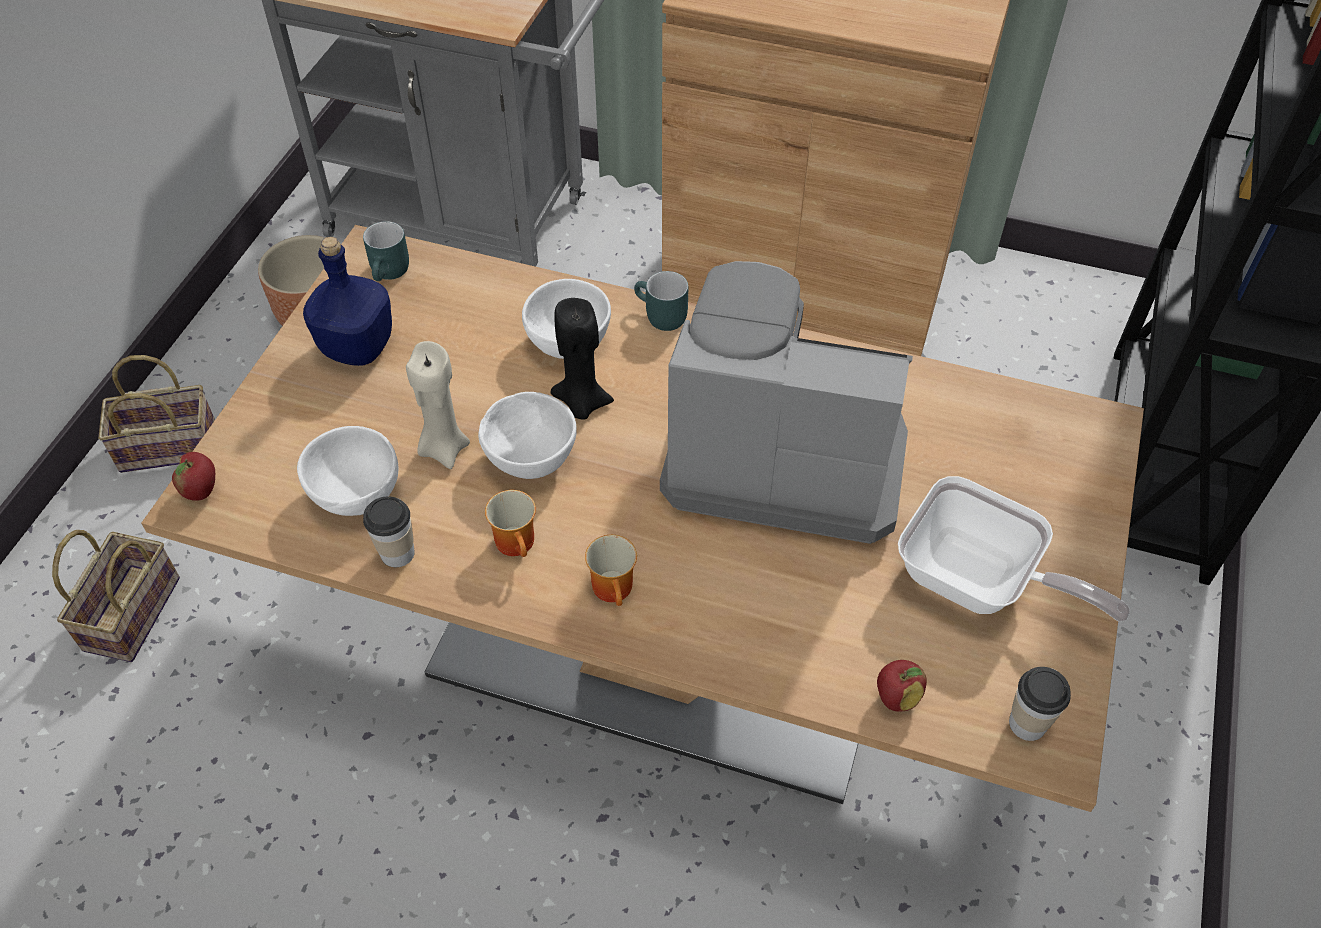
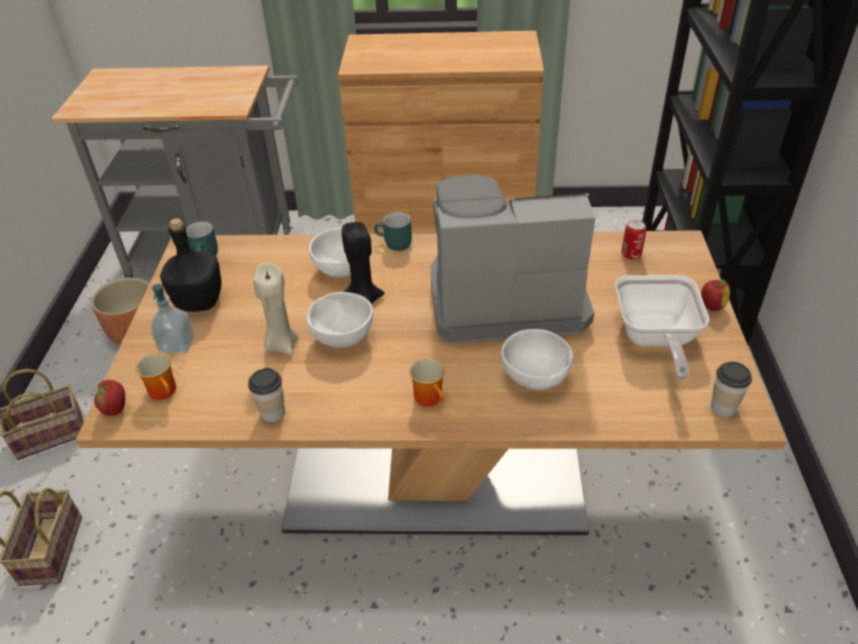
camera: 15 degrees left, 10 degrees down
(308, 411) = (177, 345): none -> soap dispenser
(356, 496) = (230, 386): white bowl -> white bowl (535, 379)
(357, 348) = (199, 302): blue bottle -> black bottle
(519, 543) = (355, 387): mug -> mug (166, 391)
(896, 697) = (638, 413): apple -> apple (711, 306)
(978, 583) = (655, 339): frying pan -> frying pan turned 75 degrees clockwise
(1010, 425) = (631, 255): none -> can

